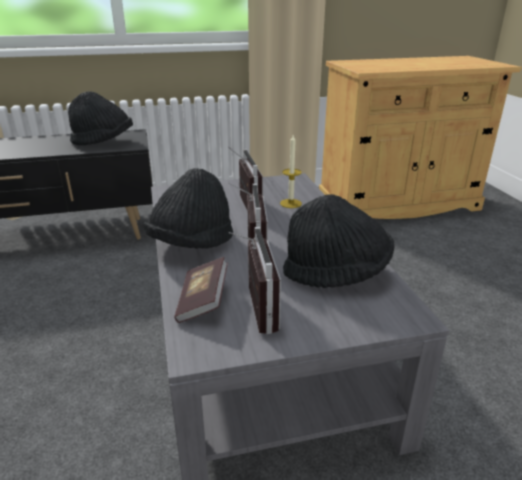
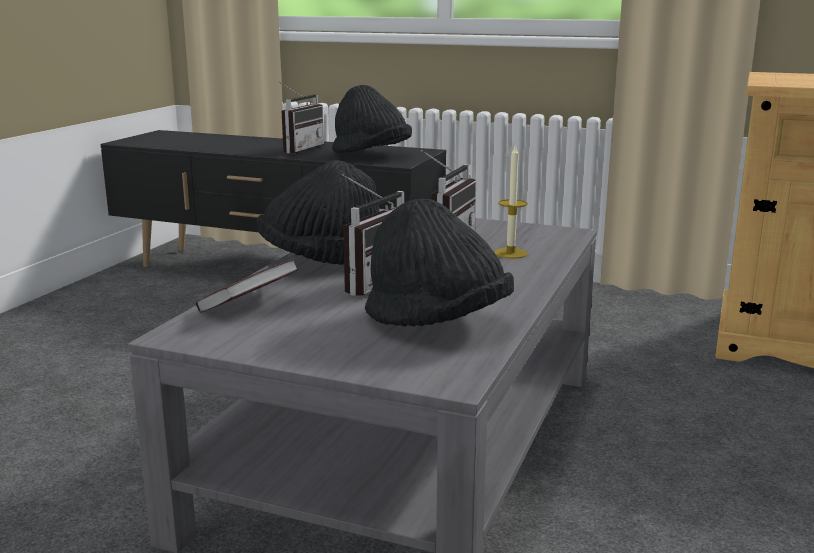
camera: 35 degrees right, 10 degrees down
(252, 309) = (285, 323): radio -> radio (298, 149)

